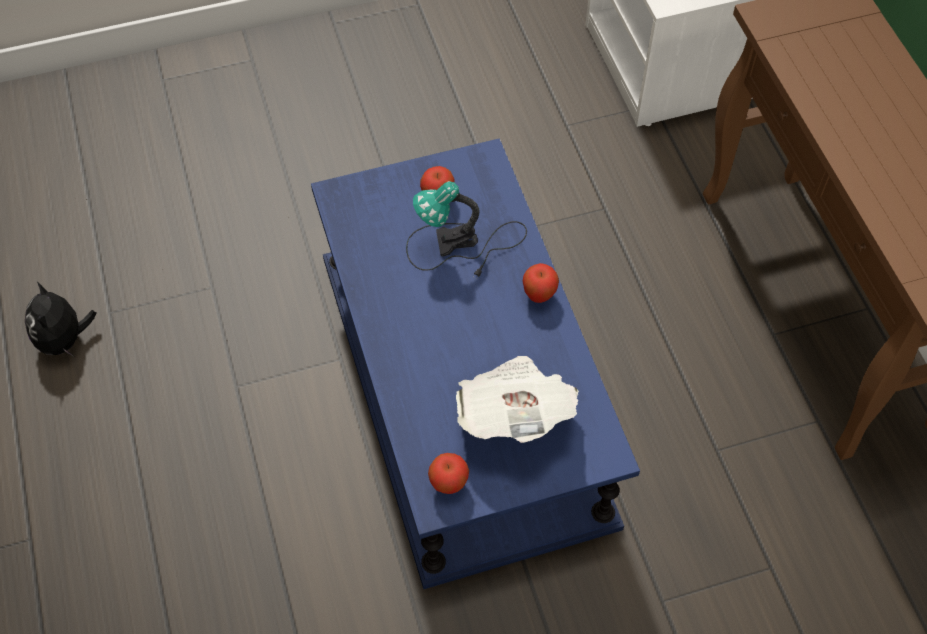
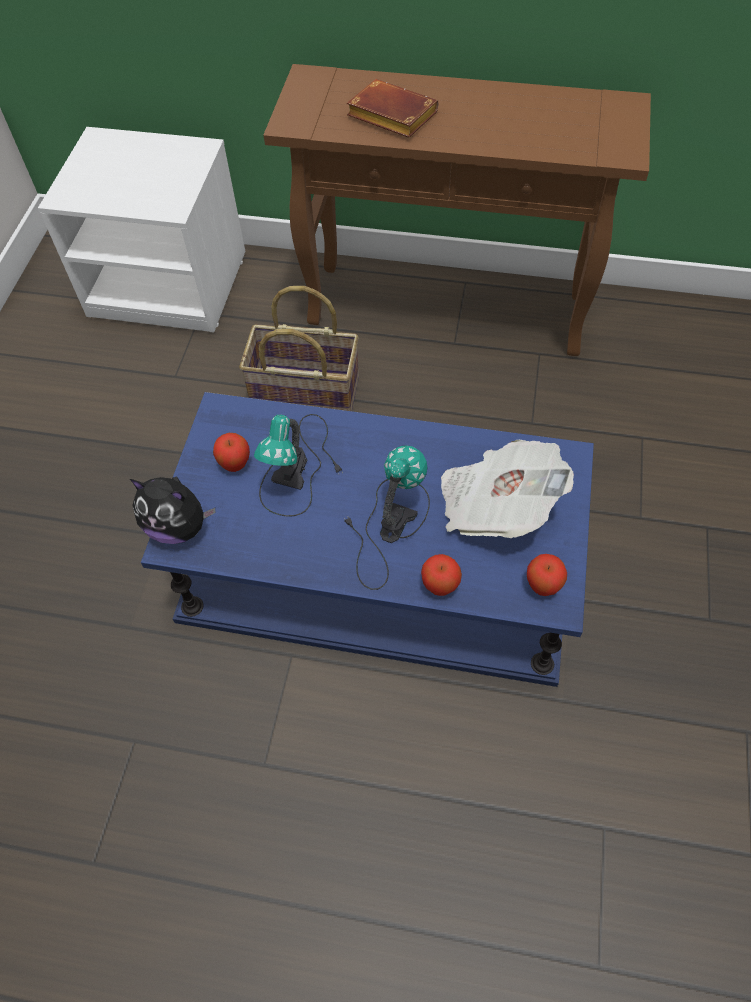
camera: 60 degrees left, 0 degrees up
(65, 340) = (95, 929): plush toy -> plush toy (179, 527)
(441, 337) = (387, 526): none -> table lamp
(539, 295) = (388, 435): apple -> apple (440, 586)
(617, 234) = (304, 393): none -> basket
(839, 84) = (389, 116): none -> brown book

